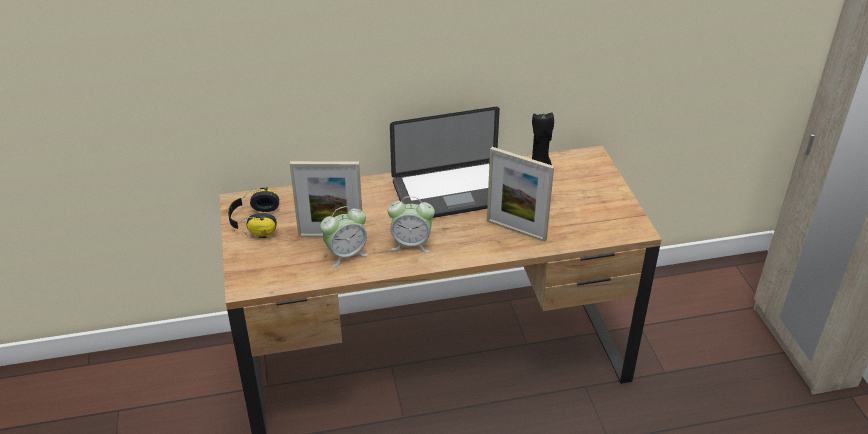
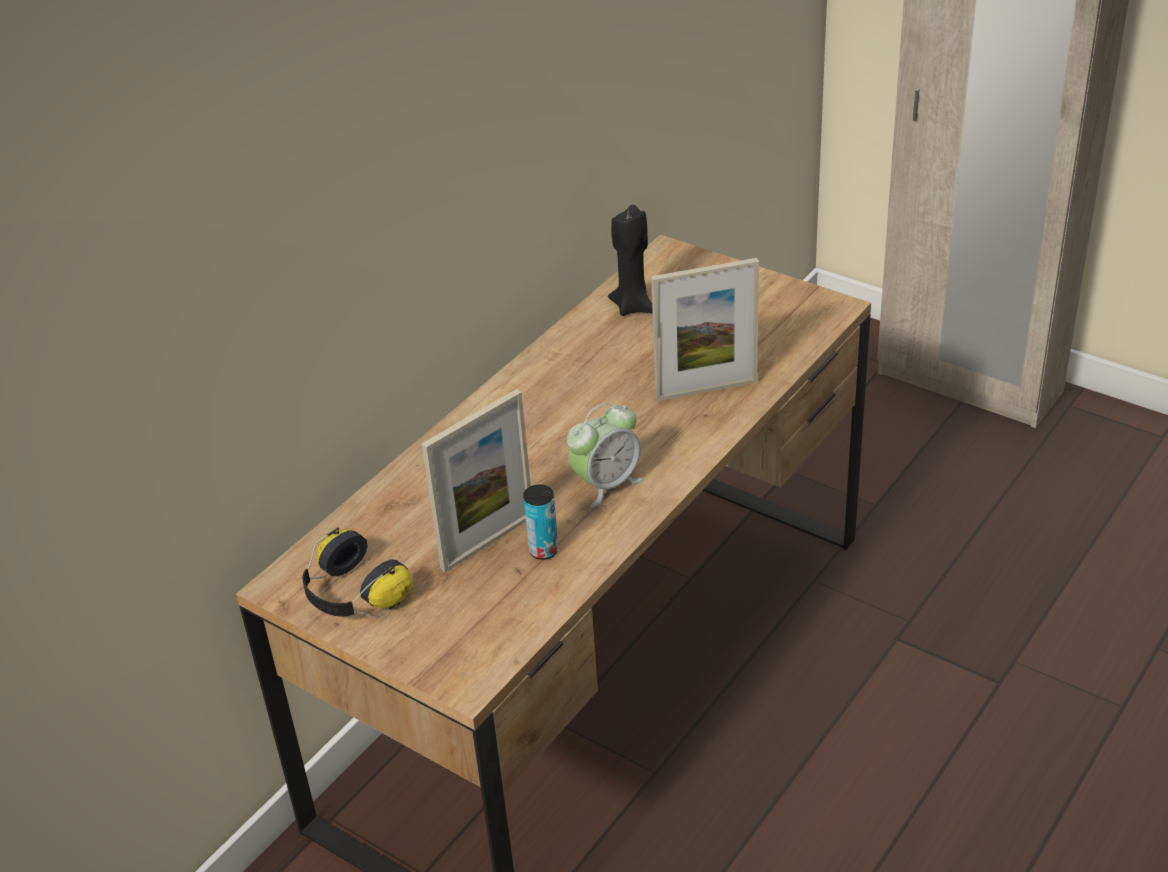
camera: 40 degrees left, 0 degrees up
(346, 254) = (543, 550): alarm clock -> can
(453, 193) = (566, 392): laptop -> none

